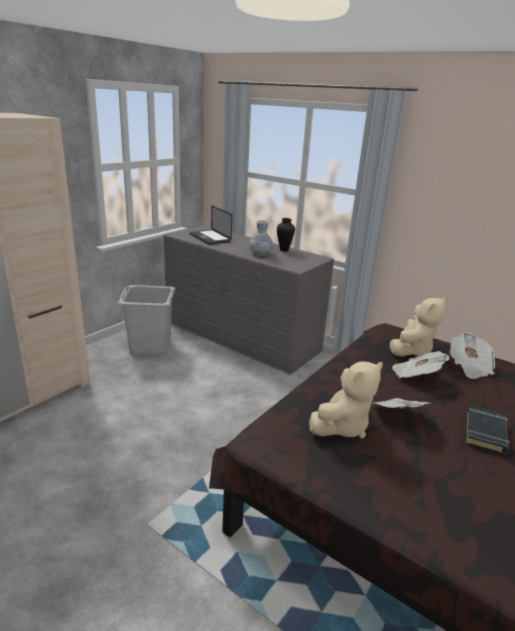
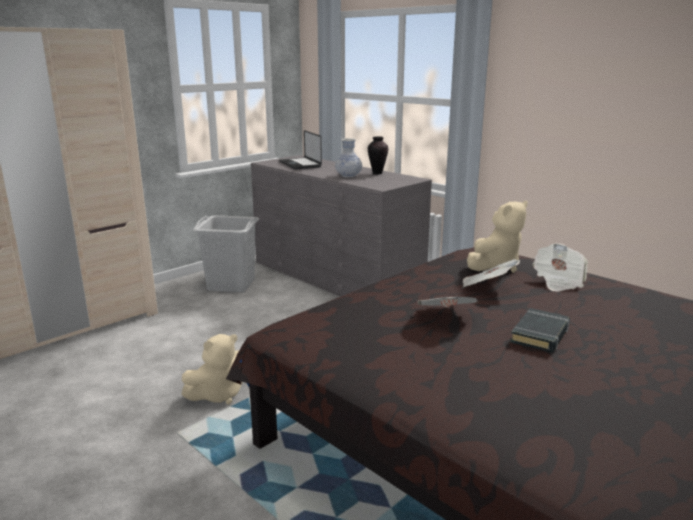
camera: 10 degrees right, 5 degrees down
(342, 426) = (376, 324): beige plush toy -> beige plush toy (219, 394)

